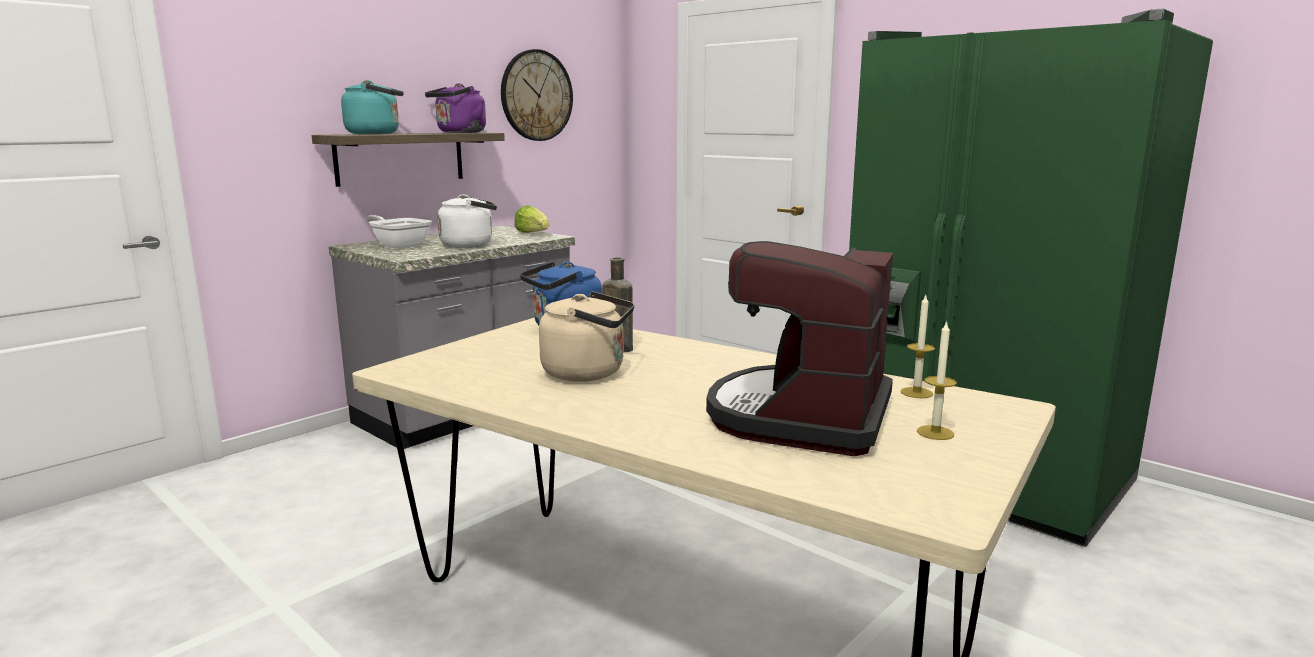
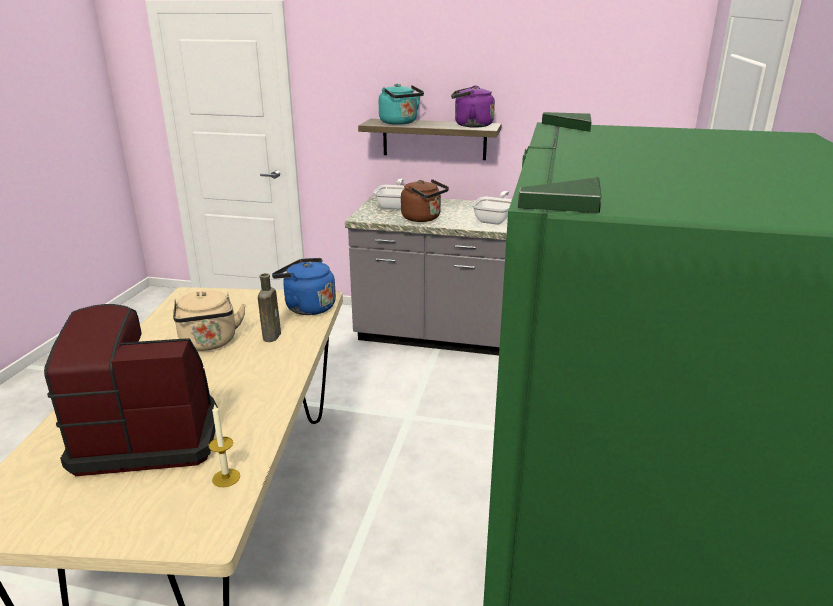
camera: 60 degrees right, 10 degrees up
(470, 245) = (423, 218): white kettle -> brown kettle
(533, 234) = (494, 220): lettuce -> frying pan
(536, 95) = (575, 93): wall clock -> none
(935, 433) = (128, 500): candle -> none

